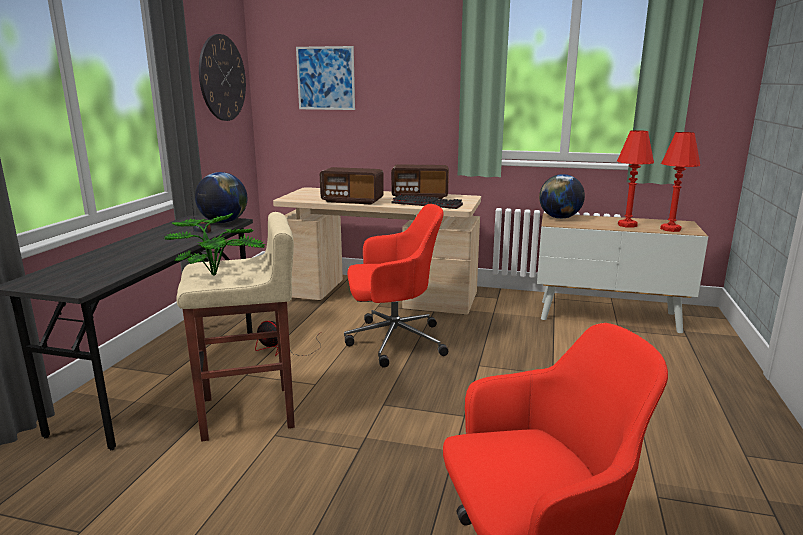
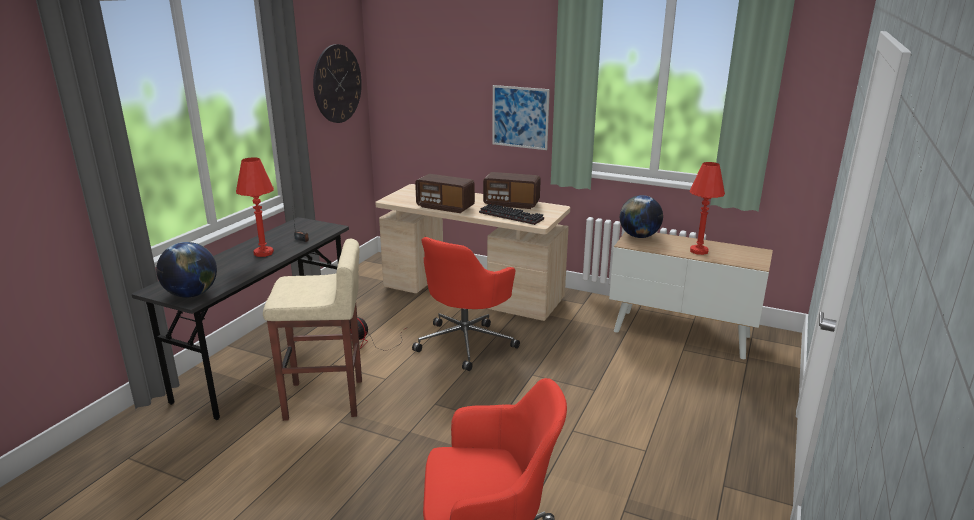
camera: 10 degrees right, 5 degrees up
(217, 273) = (298, 290): potted plant -> none
(224, 222) = (323, 229): globe -> globe (191, 294)
(325, 78) = (434, 82): picture -> picture (520, 117)
(393, 341) = (466, 342): red office chair -> red office chair turned 120 degrees clockwise
(670, 229) = (738, 260): red table lamp -> red table lamp (263, 253)

